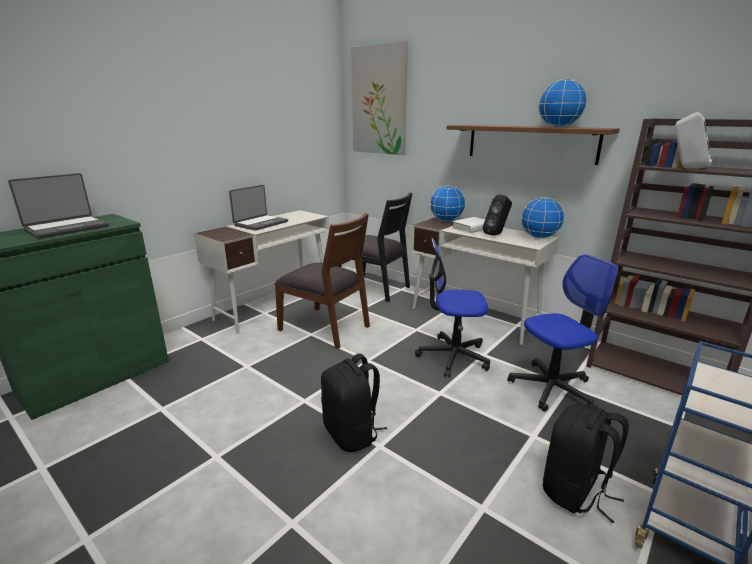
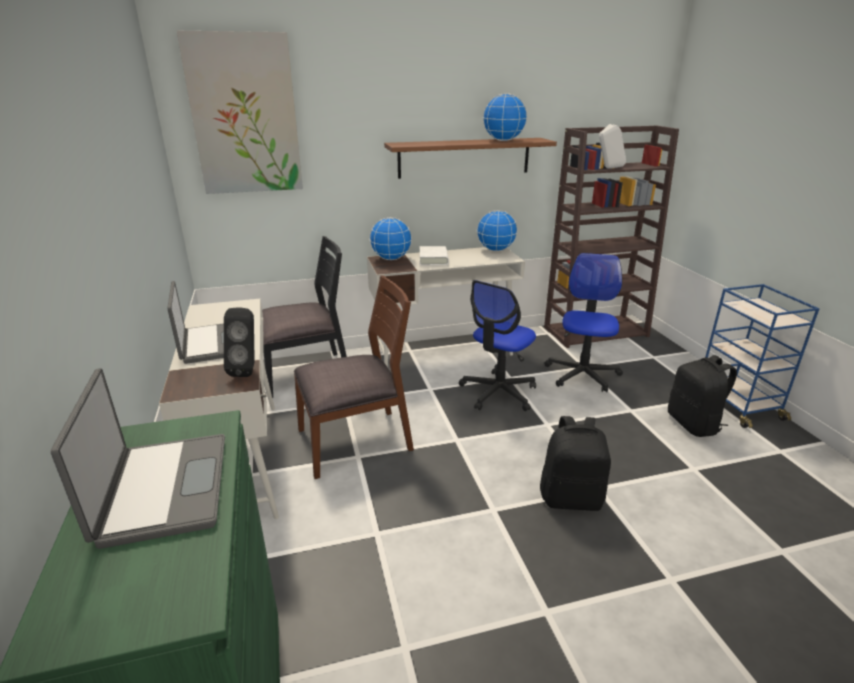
camera: 55 degrees left, 5 degrees up
(496, 234) = (466, 258): black speaker -> black speaker (247, 369)

